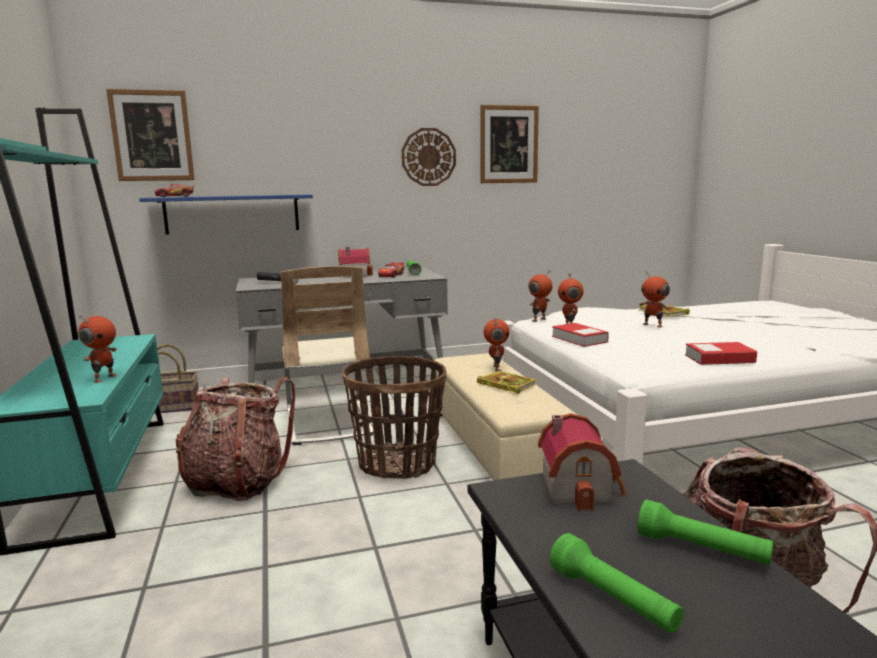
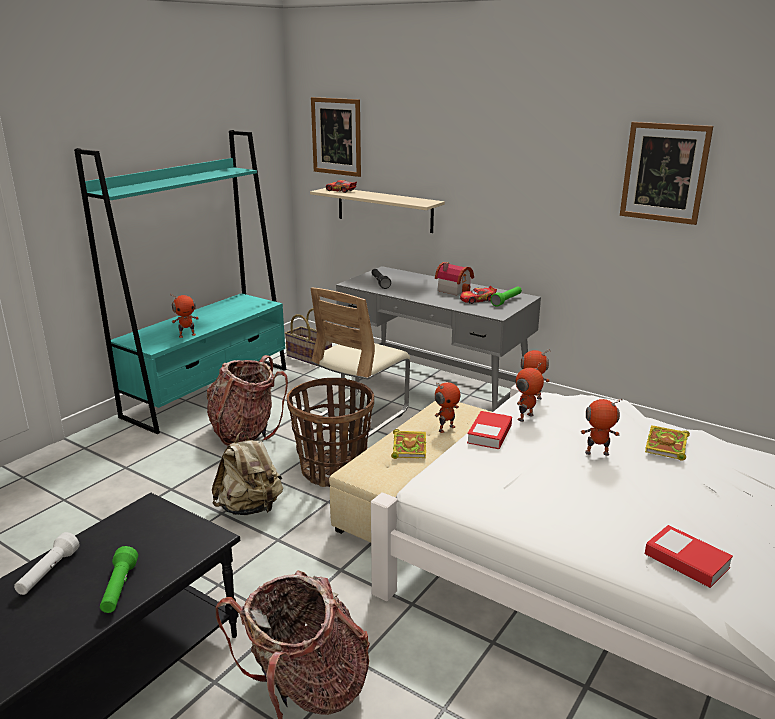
camera: 50 degrees right, 10 degrees up
(232, 214) = (384, 209): blue shelf -> beige shelf
(393, 526) = (250, 508): none -> beige backpack
(428, 157) = (562, 178): wall clock -> none
(580, 487) = (174, 528): toy house -> none
(613, 600) = (48, 573): green flashlight -> white flashlight
(653, 325) = (597, 454): toy robot -> toy robot turned 90 degrees clockwise
(719, 359) = (521, 516): book -> book (686, 561)

